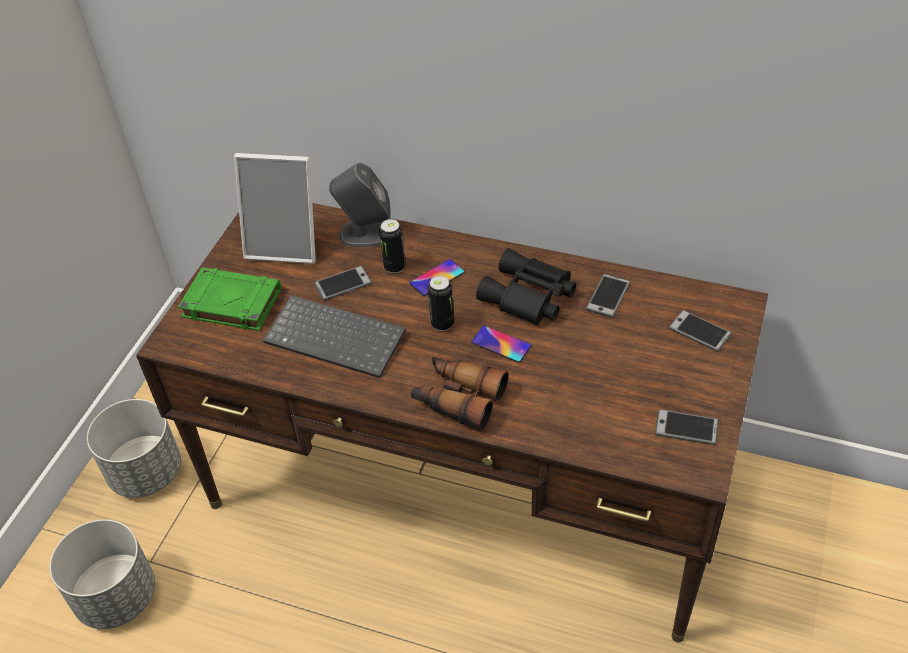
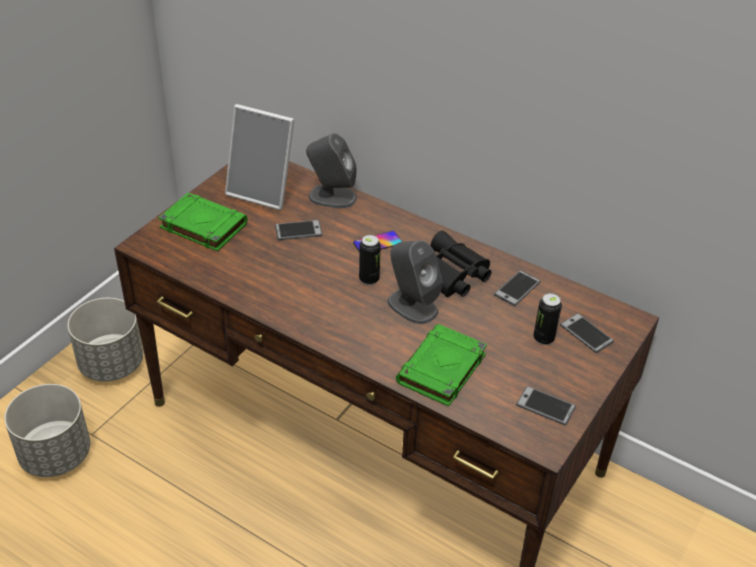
camera: 10 degrees right, 5 degrees down
(337, 337) = (279, 270): keyboard -> none
(395, 267) = (346, 227): can -> can (543, 338)
(458, 399) = (360, 339): binoculars -> none
(501, 344) = (412, 305): phone -> grey speaker
(560, 413) = (441, 370): none -> green book

